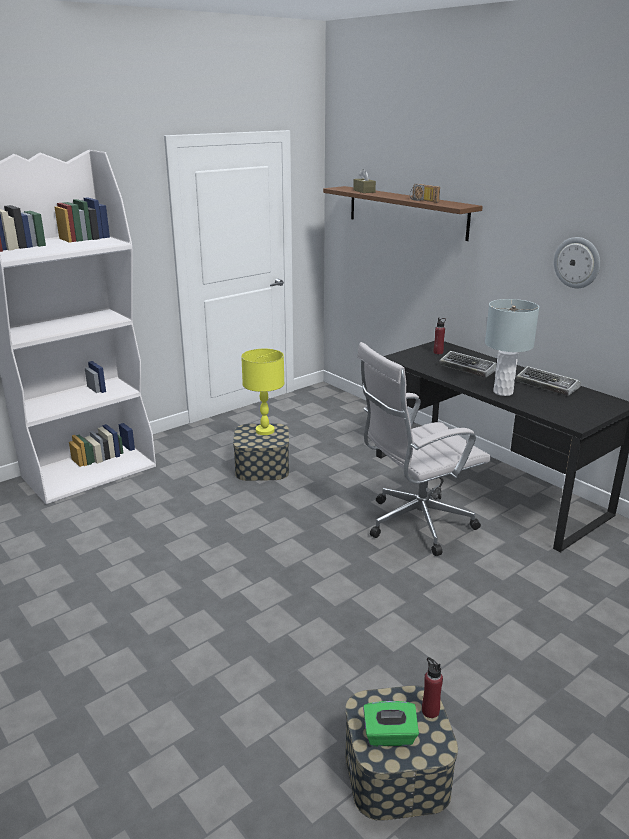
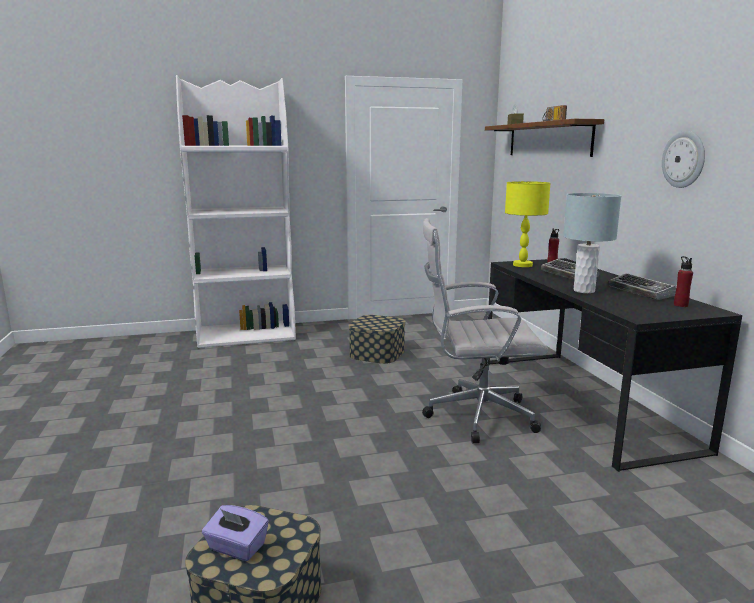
camera: 25 degrees right, 10 degrees down
(265, 431) = (383, 320): yellow table lamp -> yellow table lamp (523, 265)
(389, 736) = (236, 547): green tissue box -> purple tissue box
(430, 711) = (298, 540): red bottle -> red bottle (680, 305)

